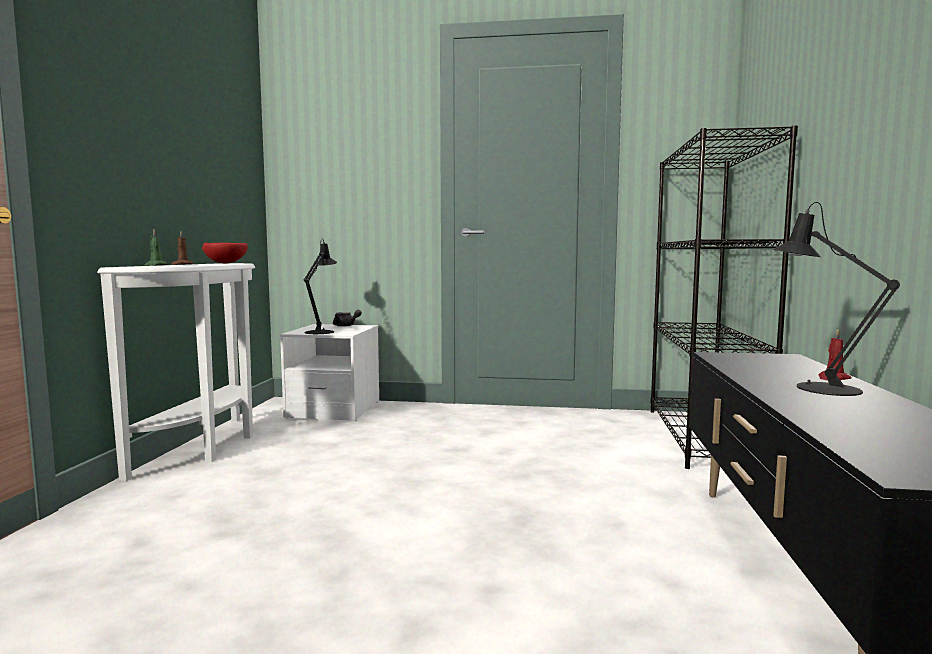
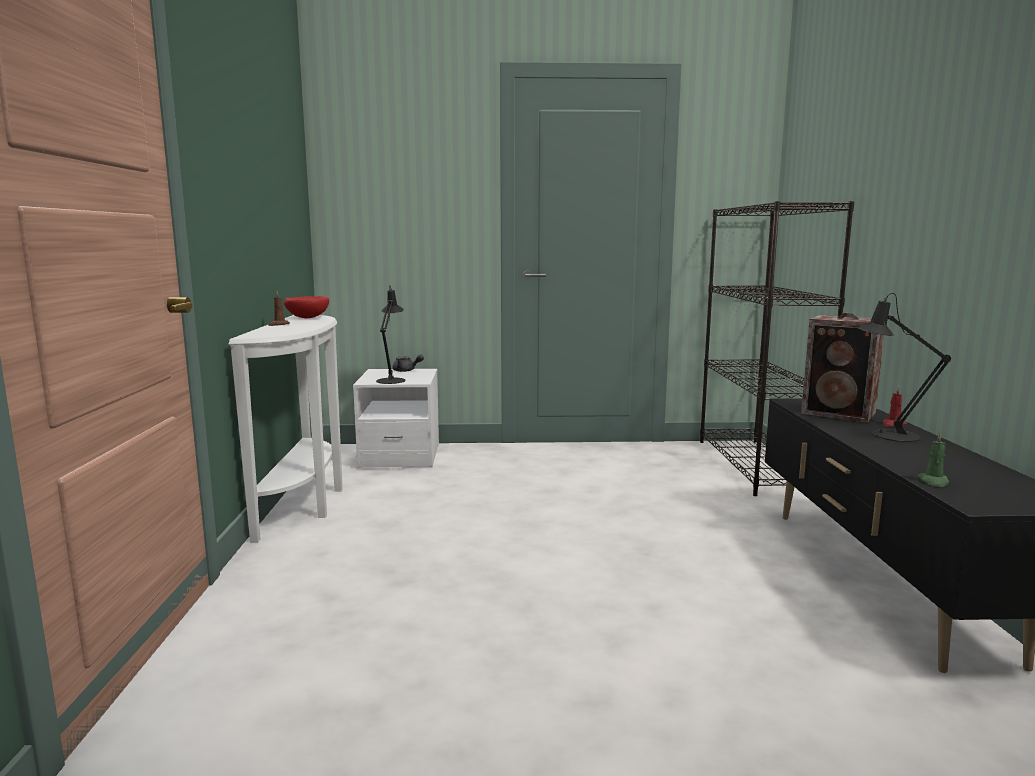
camera: 10 degrees left, 5 degrees up
(155, 265) = (267, 331): green candle -> green candle (933, 482)
(770, 366) = (840, 414): none -> speaker

